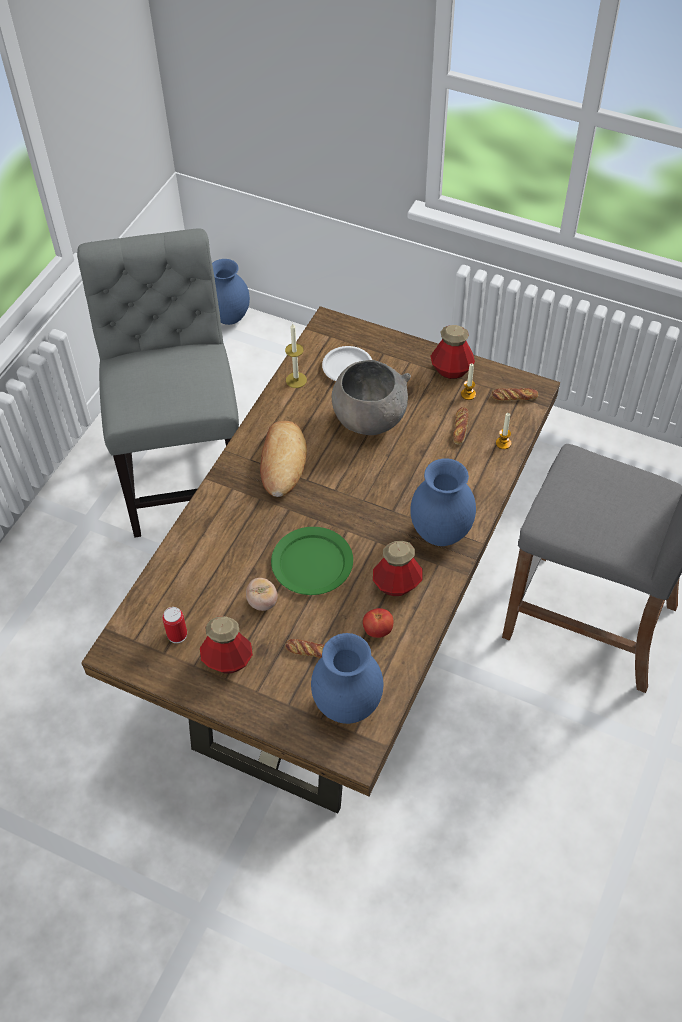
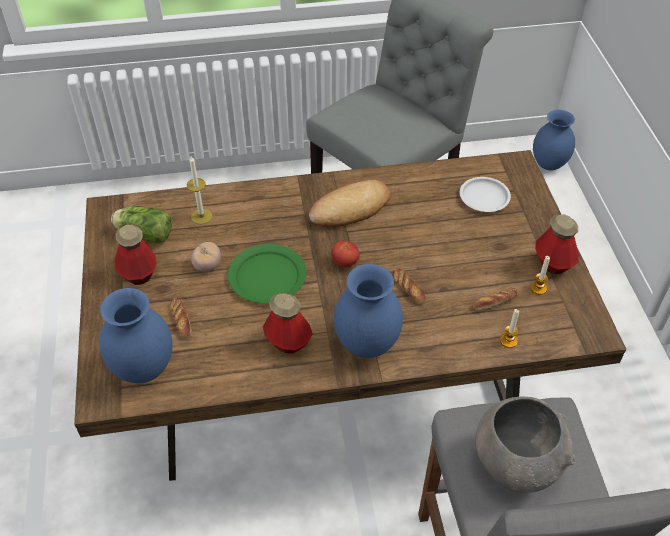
camera: 55 degrees right, 5 degrees down
(177, 635) = (143, 234): can -> lettuce
(296, 380) = (440, 175): candle -> candle (201, 216)
(369, 419) = (444, 237): grey bowl -> grey bowl (516, 463)
(378, 630) = (232, 352): tomato -> tomato (345, 262)
(514, 397) = (570, 322): bread -> bread (408, 288)

